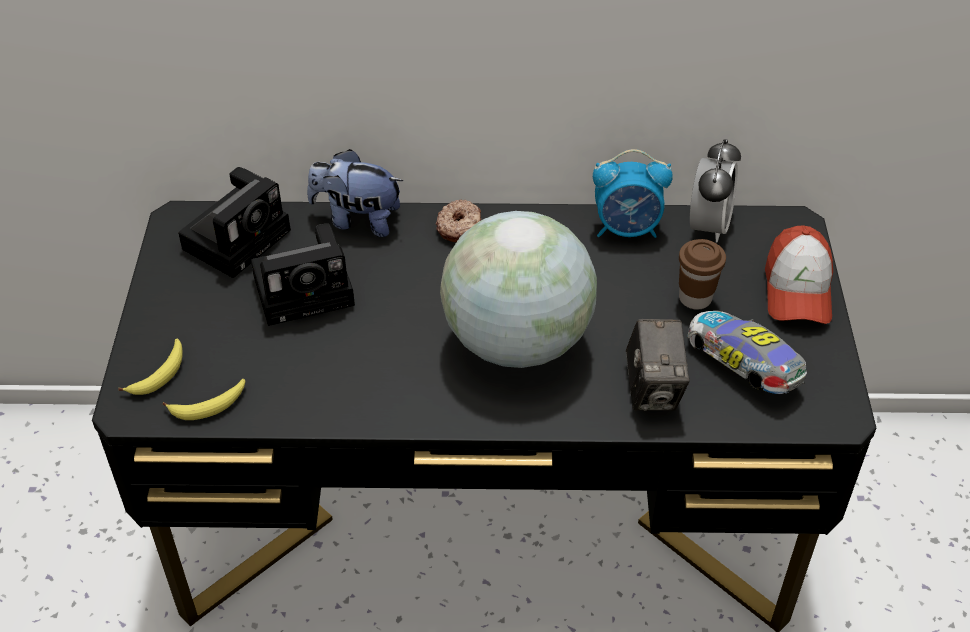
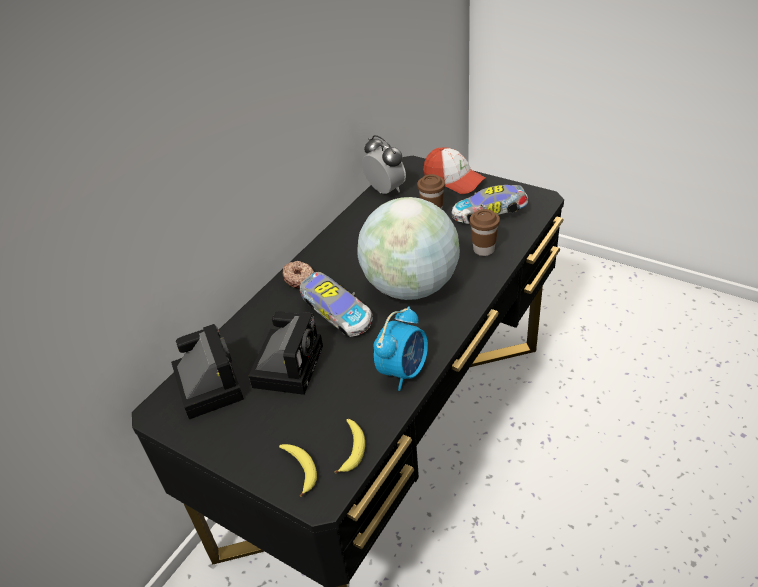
camera: 55 degrees left, 5 degrees down
(357, 220) = (249, 320): plush toy -> none
(418, 291) = (336, 313): none -> toy car
(627, 229) = (362, 217): alarm clock -> alarm clock (403, 371)
(653, 389) = (483, 250): camera -> brown cup

